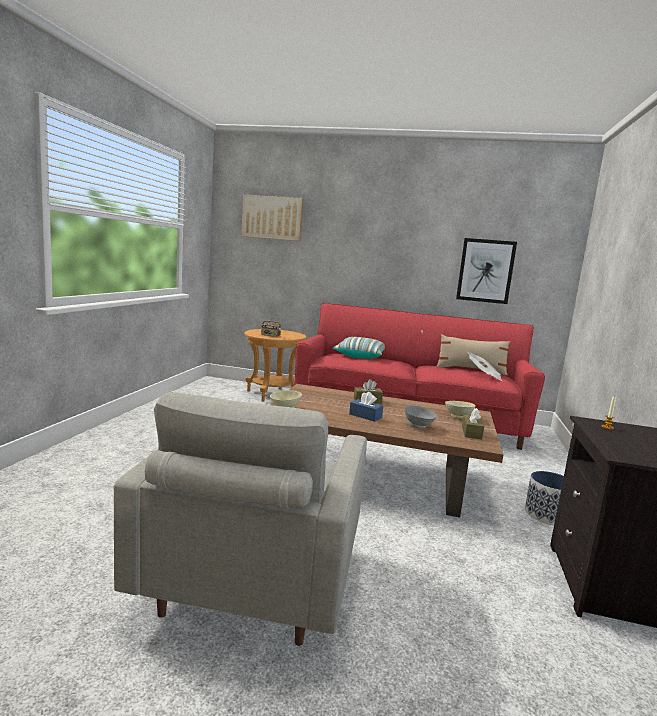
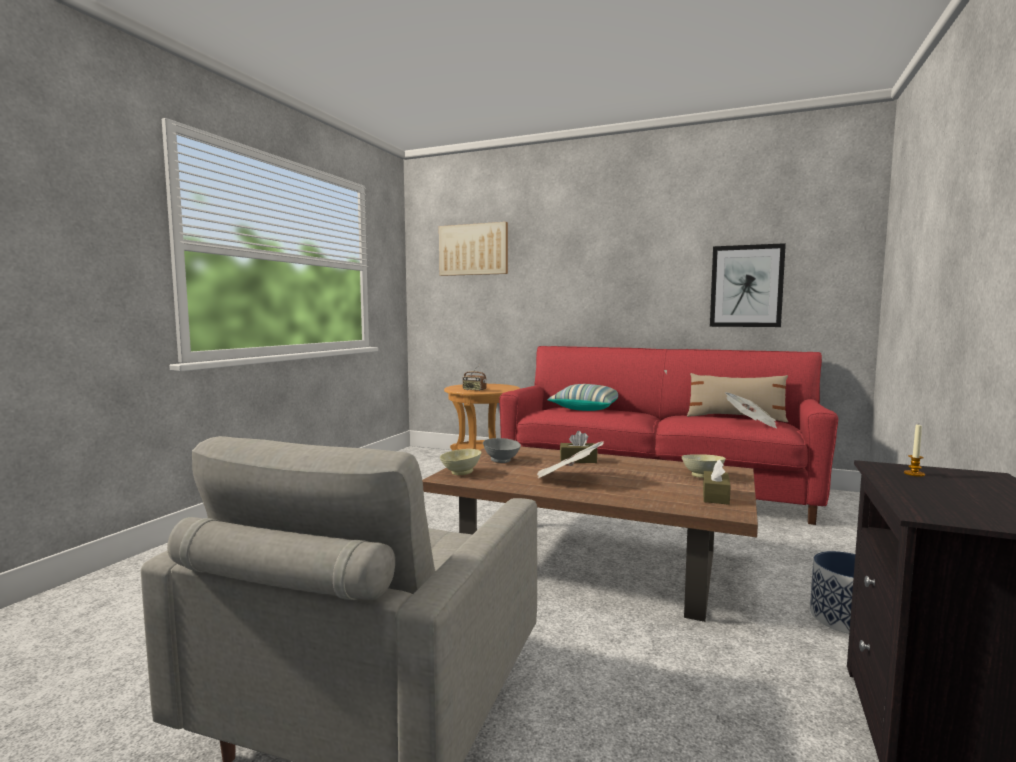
camera: 10 degrees right, 5 degrees down
(365, 416) = (567, 478): blue tissue box -> newspaper
(418, 426) = (638, 489): grey bowl -> grey bowl (501, 461)

